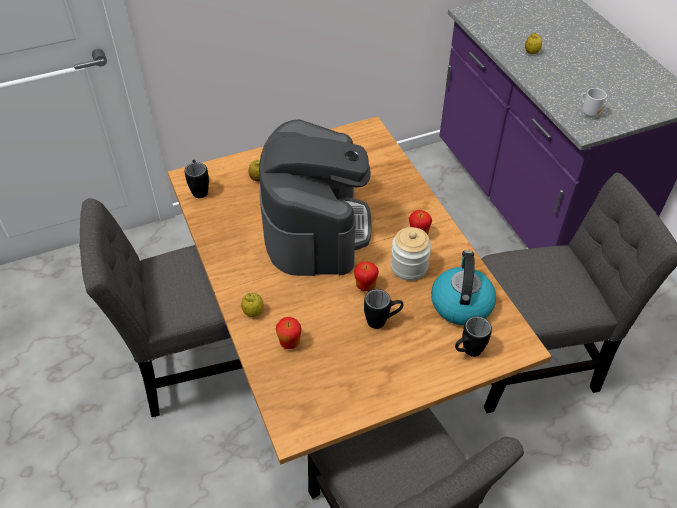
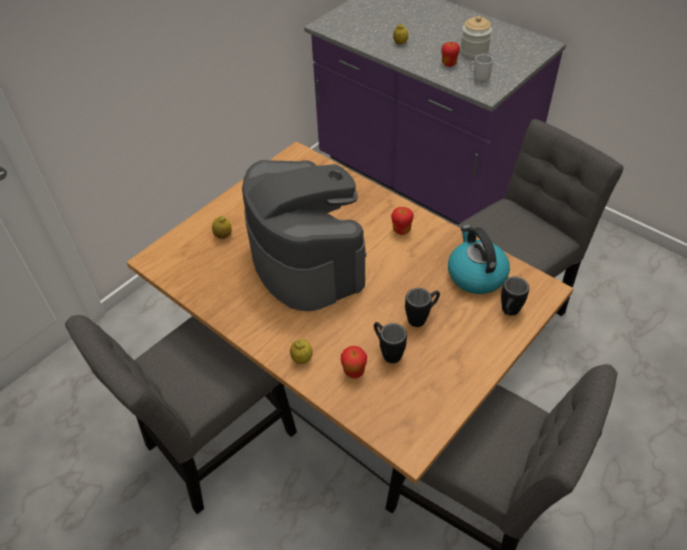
camera: 25 degrees left, 0 degrees up
(199, 189) = (171, 266): black mug -> black mug (387, 351)
(365, 286) = (386, 293): apple -> apple (449, 64)
(409, 267) = (412, 261): jar -> jar (474, 52)

